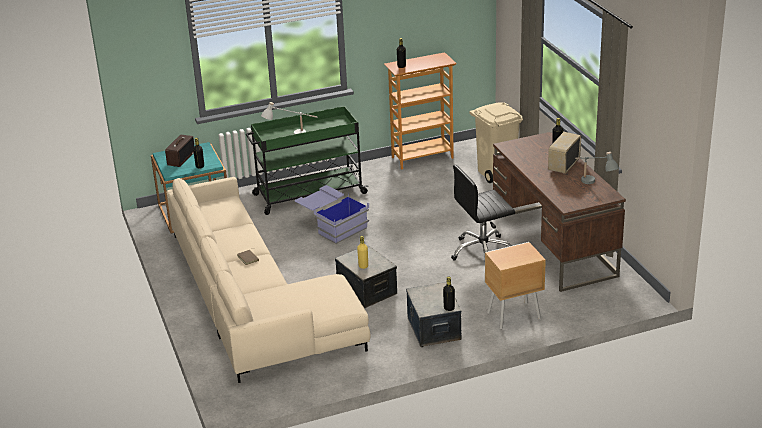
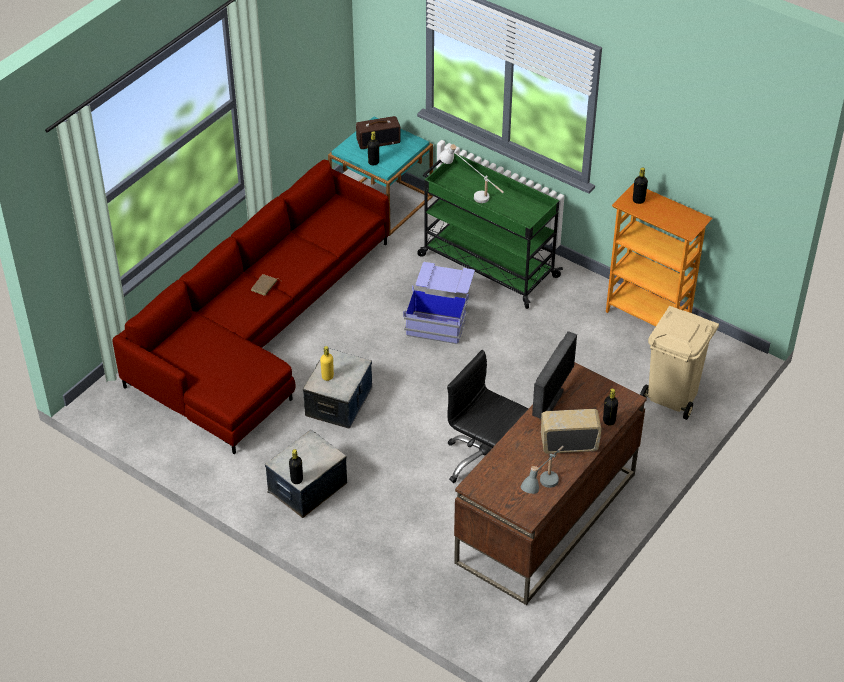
camera: 55 degrees right, 15 degrees up
(253, 301) = (259, 328): beige sofa -> red sofa
(512, 316) = (377, 541): brown nightstand -> none
(519, 160) = (551, 400): none -> monitor

